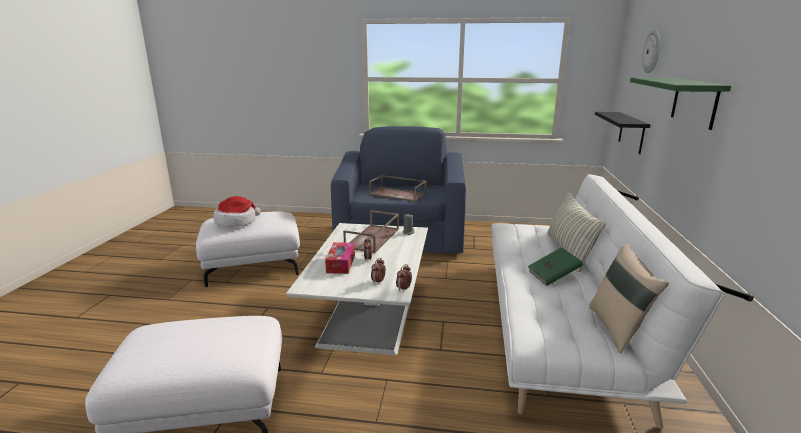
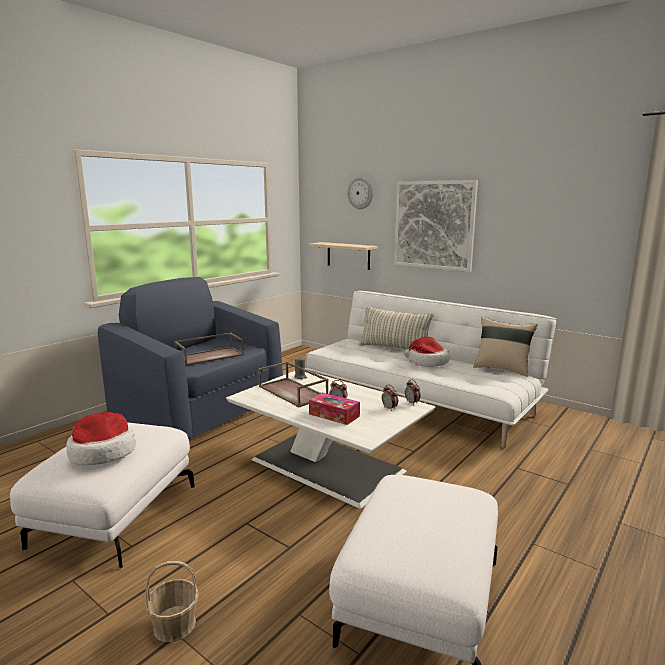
camera: 60 degrees left, 5 degrees down
(162, 320) = (174, 624): none -> basket
(553, 276) = (426, 362): green book -> hat
(631, 132) = (348, 255): black shelf -> beige shelf
(694, 102) = (434, 225): green shelf -> picture

